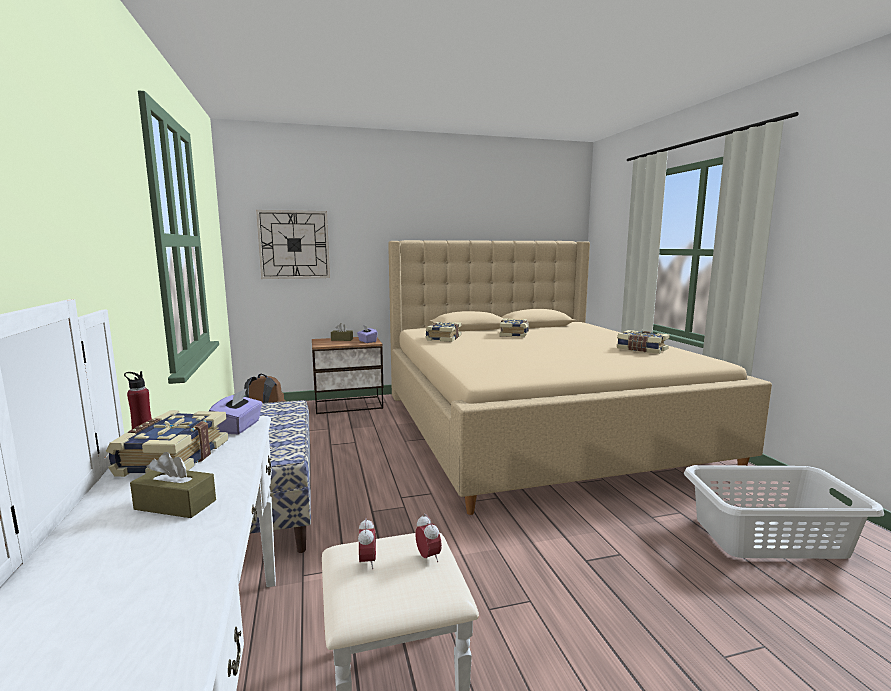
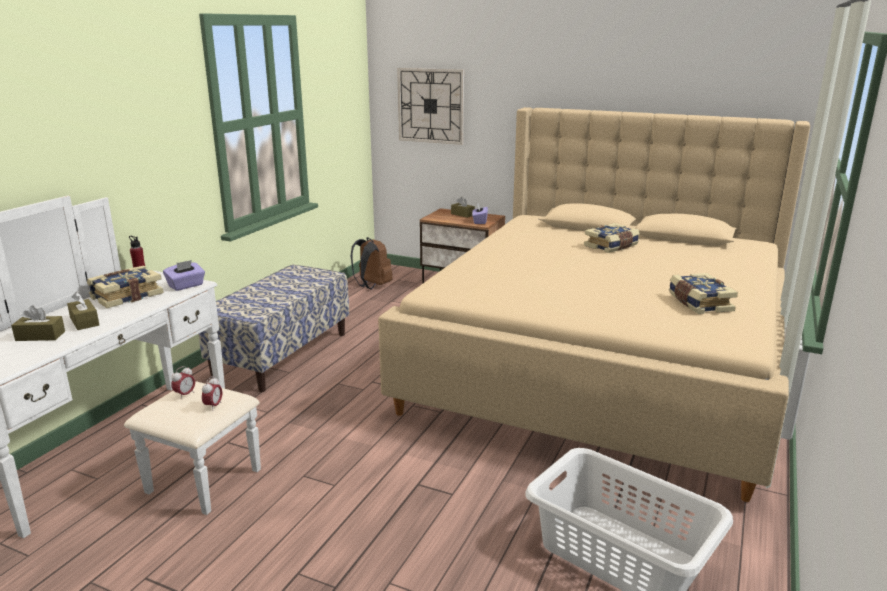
camera: 40 degrees right, 10 degrees up
(133, 551) = (40, 336): none -> brown tissue box
(443, 338) = (520, 236): book -> none

